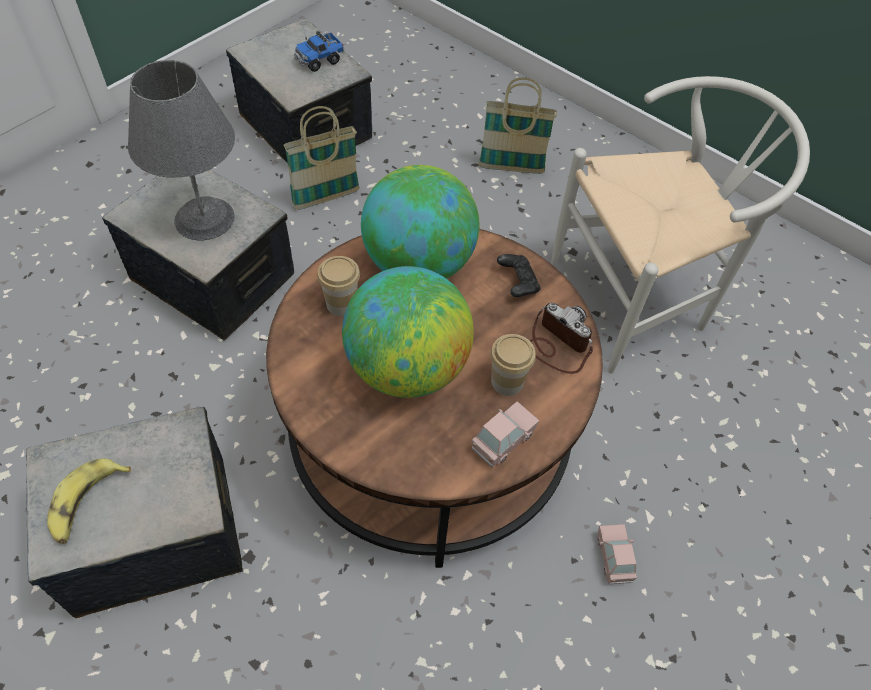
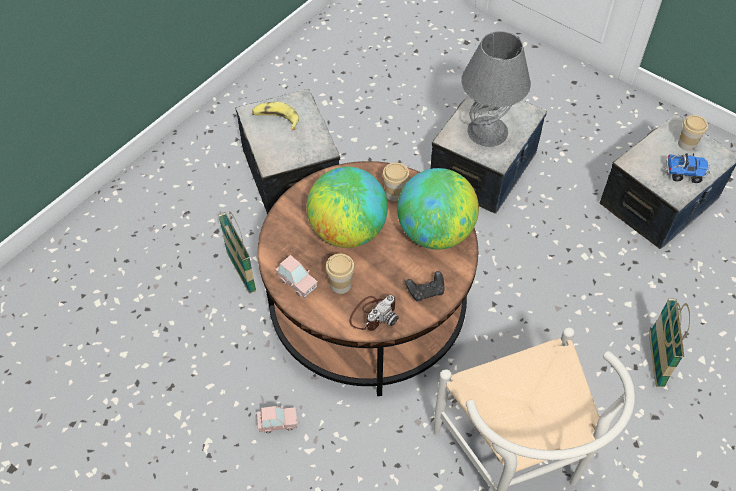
camera: 90 degrees right, 0 degrees up
(276, 50) = (686, 144): none -> cup
(319, 60) = (684, 173): toy truck -> toy truck turned 135 degrees clockwise
(326, 198) = (578, 225): basket -> basket (241, 272)

